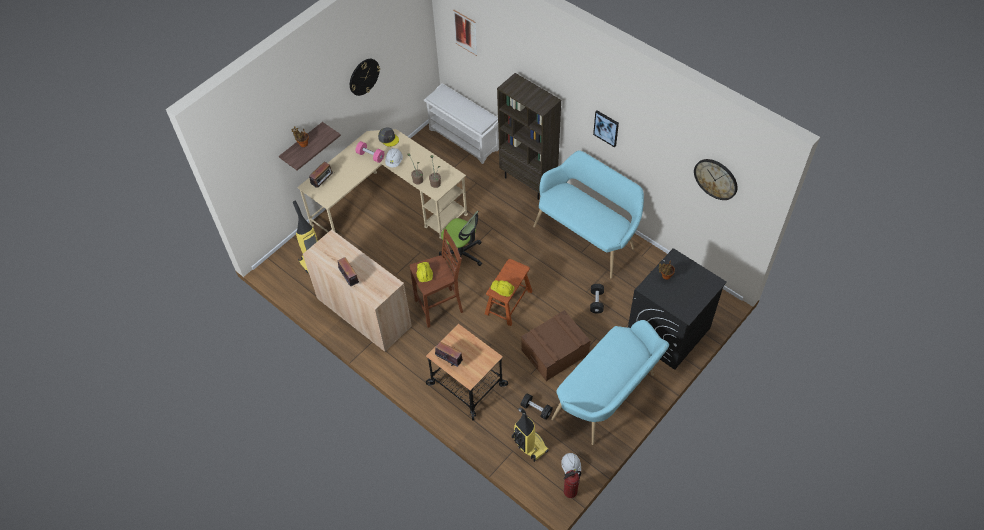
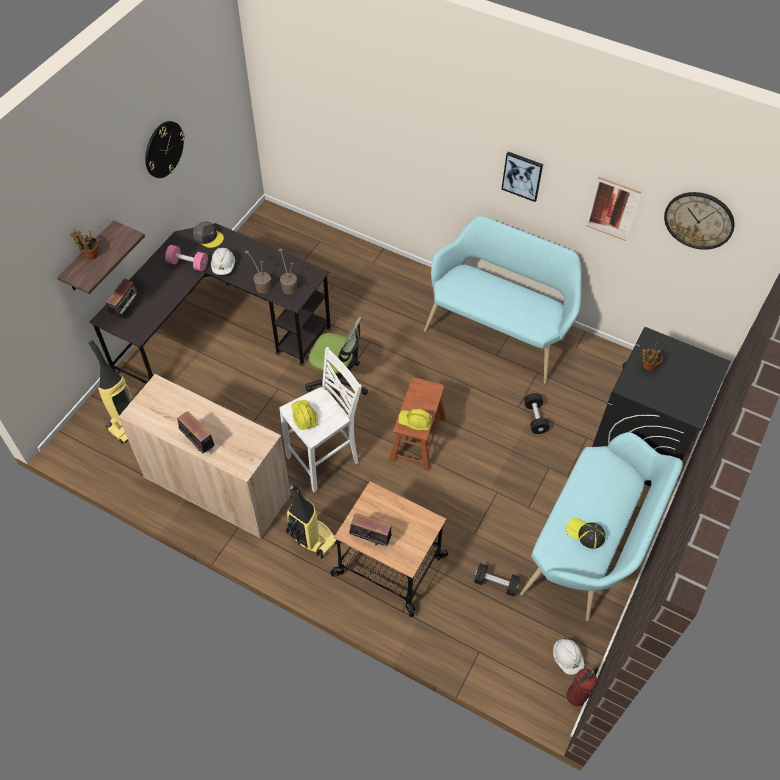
camera: 15 degrees left, 0 degrees up
(388, 205) = (219, 332): beige desk -> black desk
(440, 307) = (325, 460): brown stool -> white stool
(464, 139) = (303, 231): white shoe rack -> none
(465, 32) = (297, 73): picture -> picture (612, 208)
(529, 182) = (402, 274): brown bookcase -> none
(529, 444) = (499, 637): vacuum cleaner -> vacuum cleaner (311, 538)
(555, 352) = (499, 497): brown storage box -> none
(596, 383) = (585, 533): none -> cap

